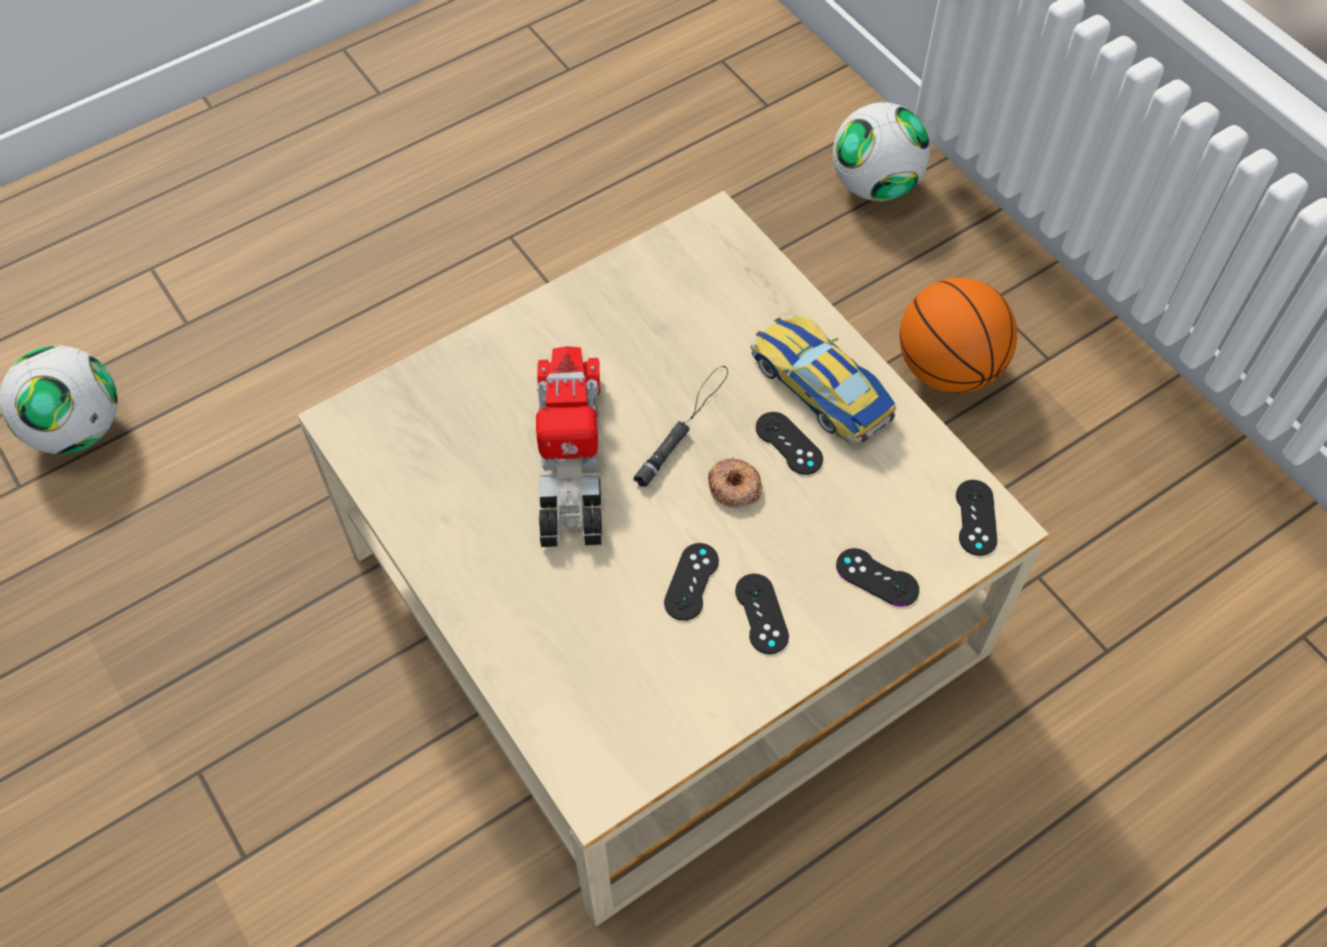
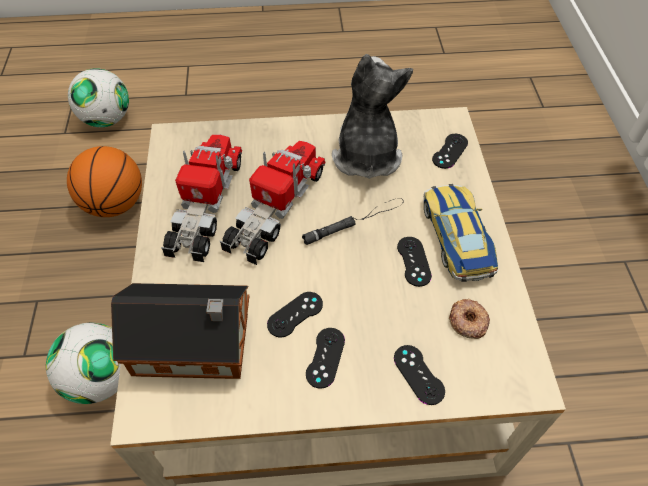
camera: 30 degrees right, 5 degrees down
(473, 498) = (206, 205): none -> toy truck
(599, 681) = (196, 346): none -> toy house
(637, 324) = (366, 155): none -> plush toy
(734, 487) = (361, 271): donut -> donut (468, 321)
(874, 185) = (584, 169): football -> football (101, 378)
(948, 369) = (575, 287): basketball -> basketball (115, 204)
(976, 517) = (515, 370): black game controller -> black game controller (450, 151)

